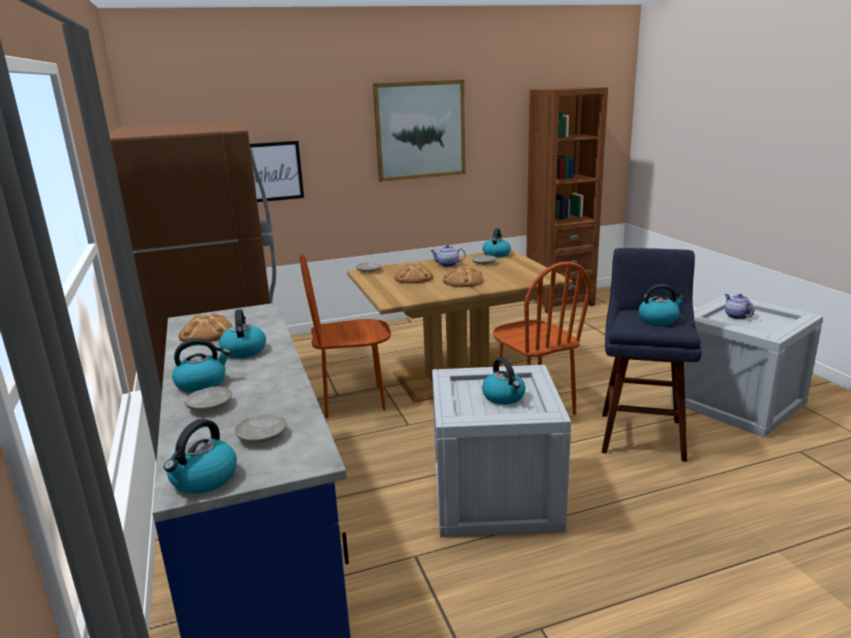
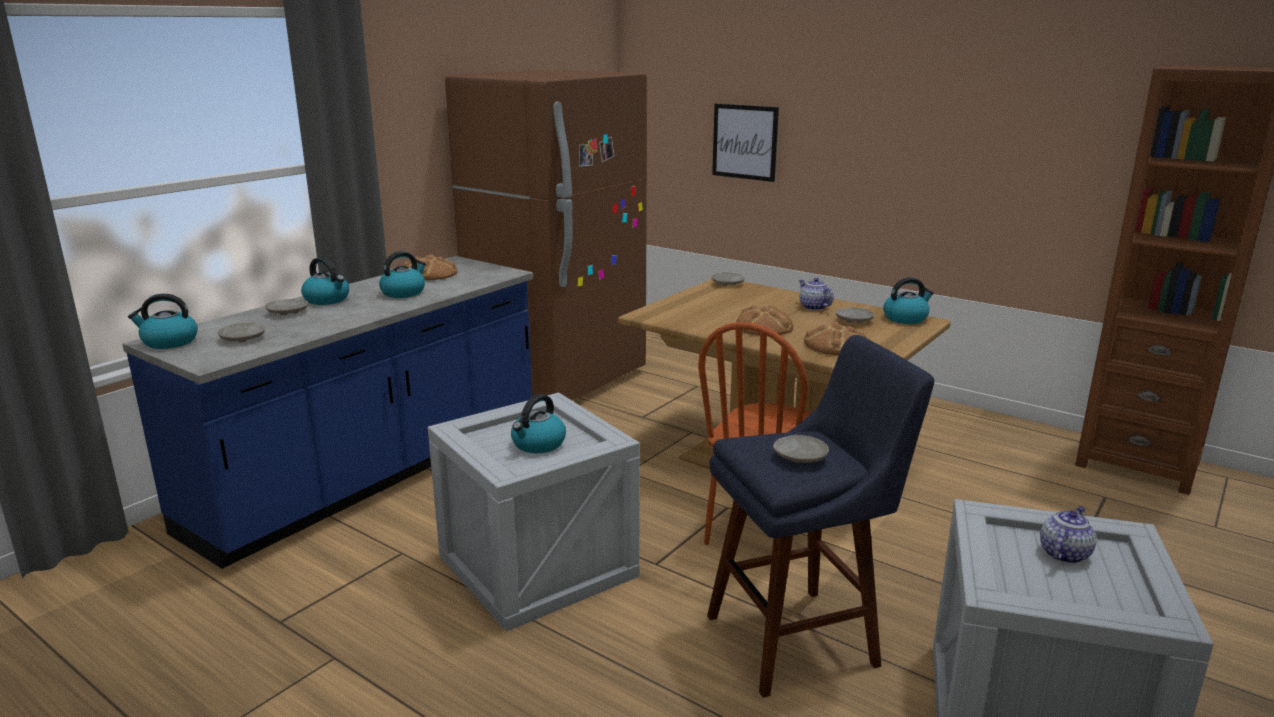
camera: 55 degrees right, 0 degrees up
(353, 401) = (641, 428): brown chair -> none
(413, 278) = (736, 305): bread -> bread (835, 345)
(420, 130) = (946, 114): picture -> none
(658, 319) = (800, 457): kettle -> beige plate

